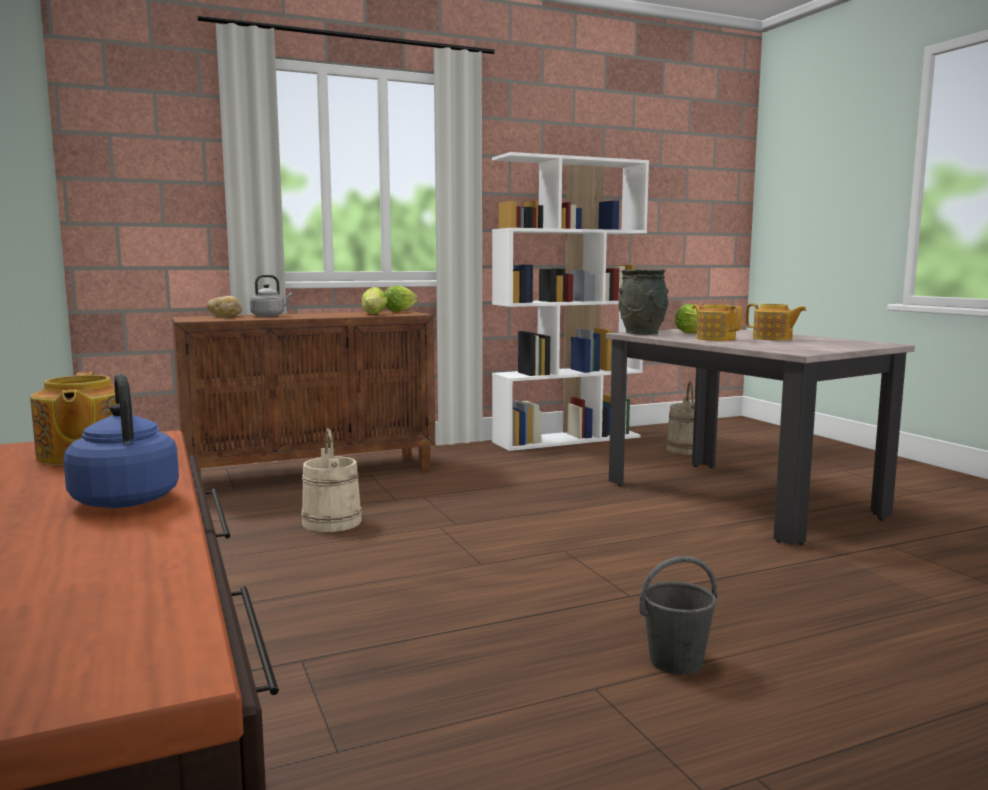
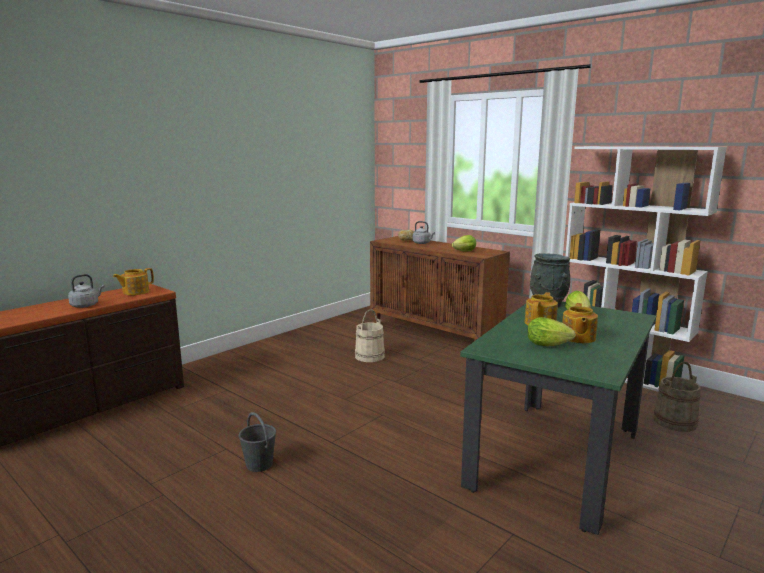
camera: 65 degrees right, 5 degrees up
(125, 499) = (86, 305): blue kettle -> grey kettle
(401, 311) = (498, 251): lettuce -> lettuce (550, 345)
(739, 499) = (556, 458): beige dining table -> green dining table

